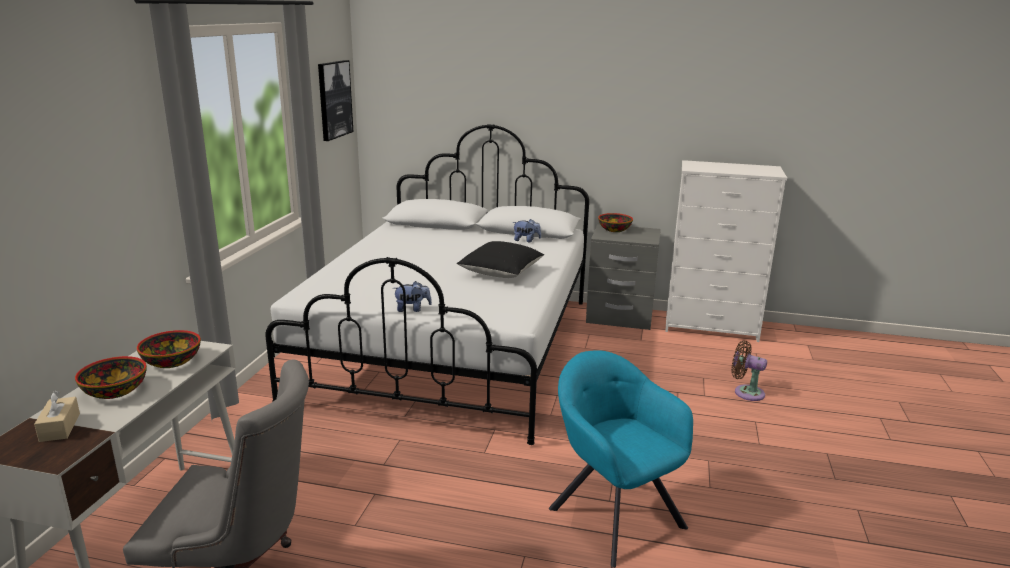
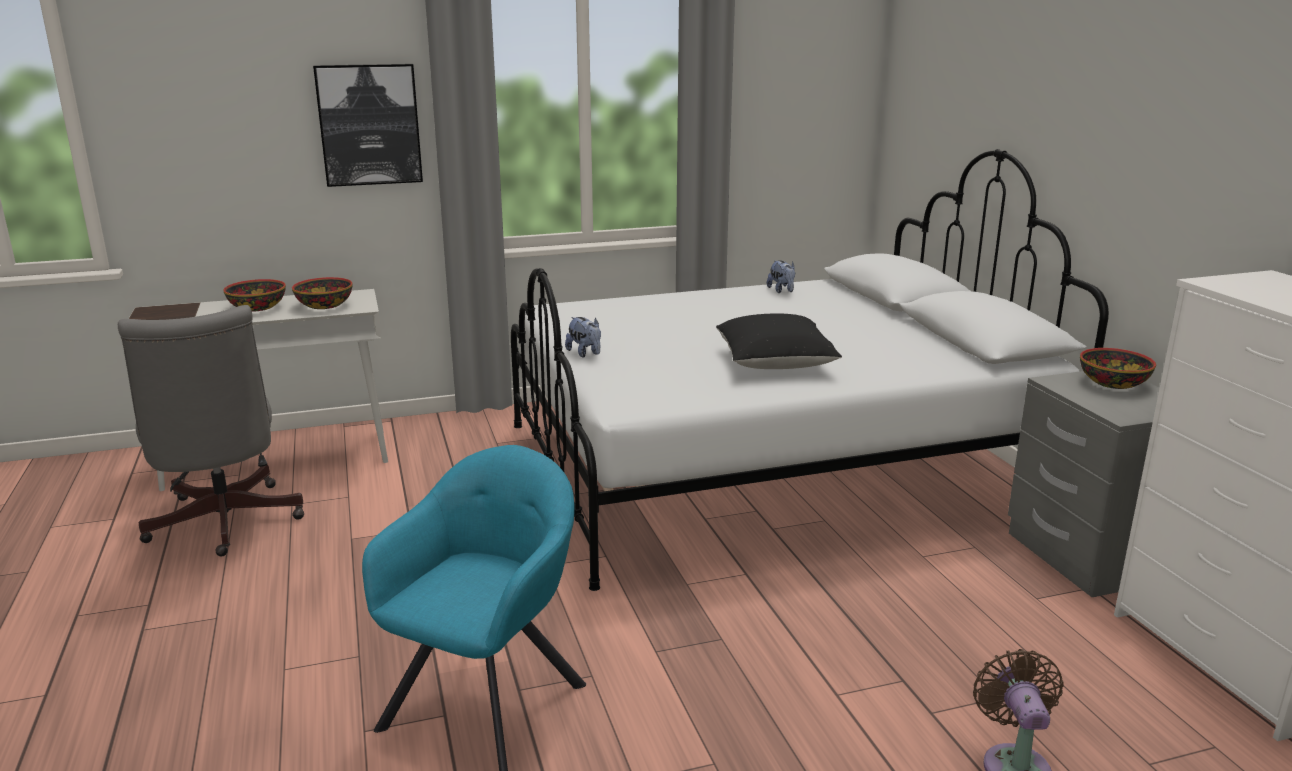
camera: 60 degrees right, 0 degrees up
(60, 427) = (189, 312): beige tissue box -> none
(334, 99) = (818, 90): picture -> picture (369, 125)
(526, 240) = (931, 347): plush toy -> plush toy (782, 291)

